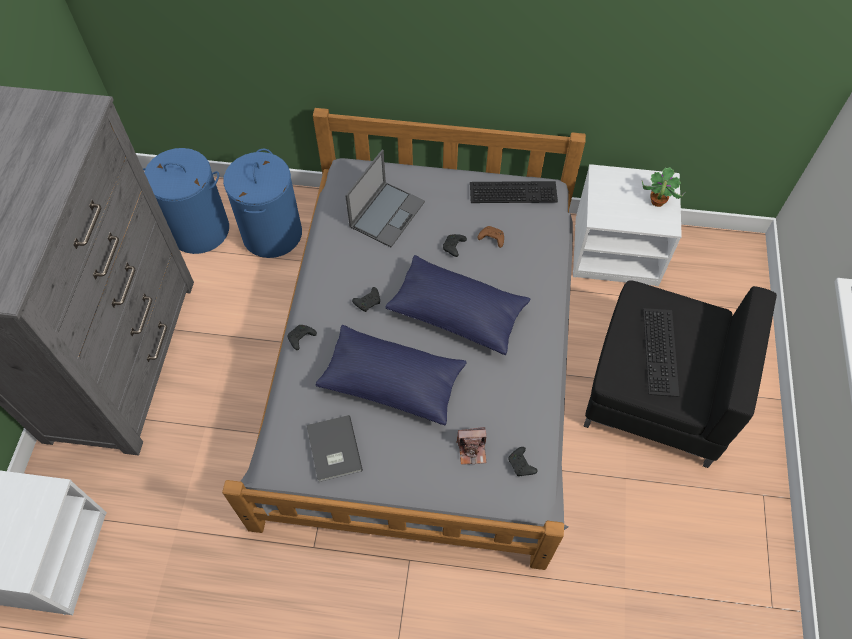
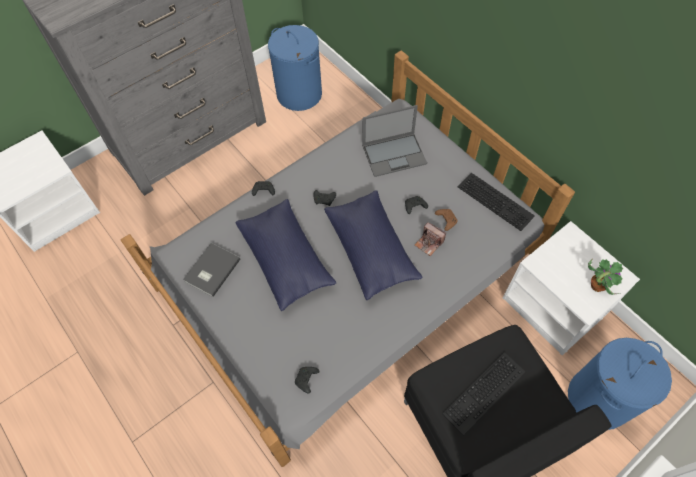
camera: 45 degrees right, 0 degrees up
(272, 234) = (336, 125): blue laundry basket -> blue laundry basket (598, 399)
(472, 450) = (287, 342): camera -> camera (429, 243)

